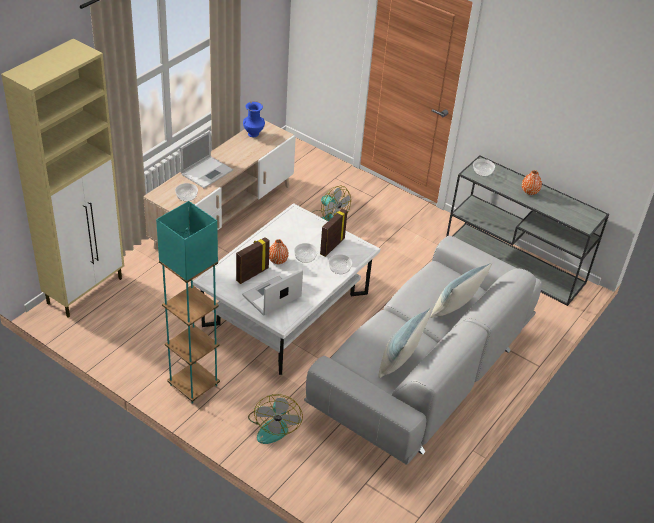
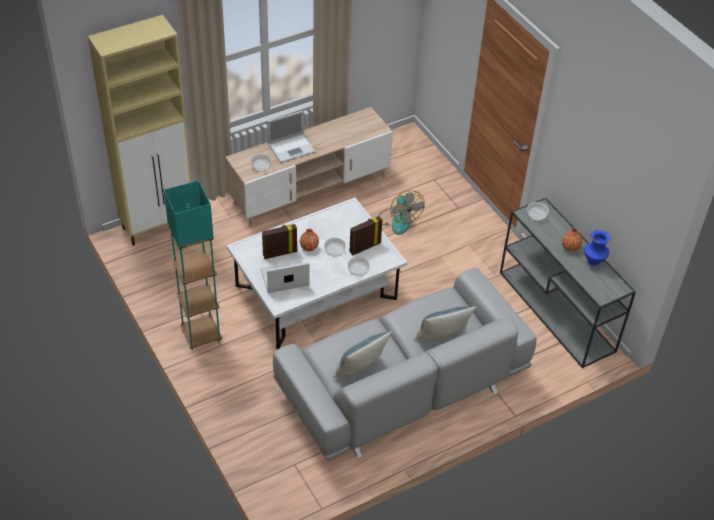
camera: 25 degrees right, 5 degrees up
(254, 134) = (355, 121): blue vase -> blue vase (594, 261)
(273, 426) = (247, 390): fan -> none

